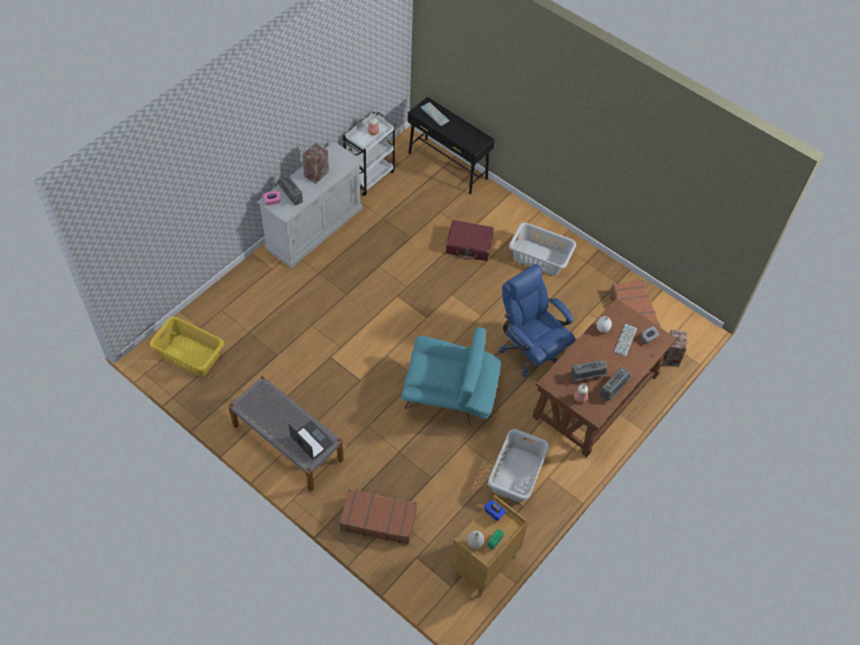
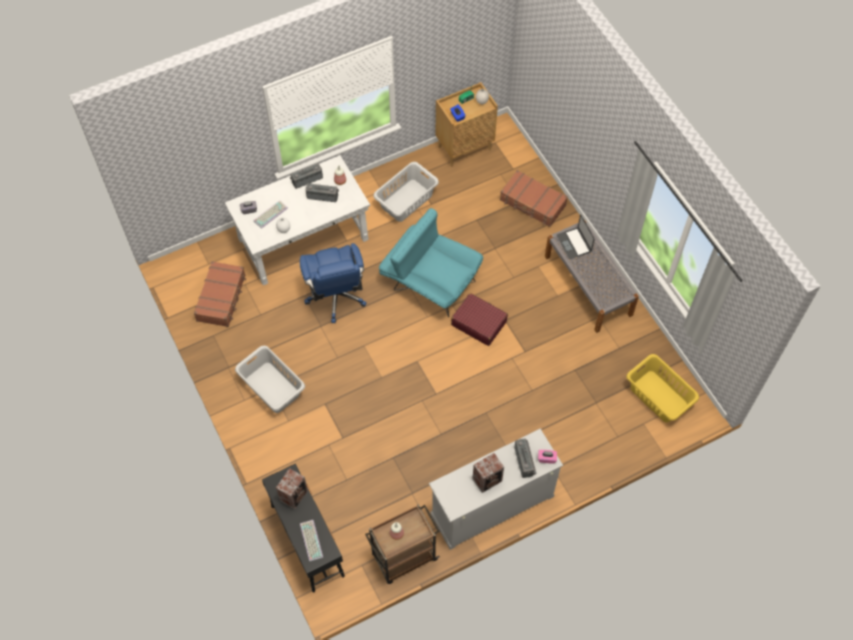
camera: 155 degrees left, 5 degrees up
(369, 176) = (403, 558): white cart -> brown cart
(469, 245) = (336, 426): red suitcase -> red suitcase (478, 323)
(596, 396) = (303, 239): brown desk -> white desk
(670, 357) = (215, 250): speaker -> speaker (294, 495)

